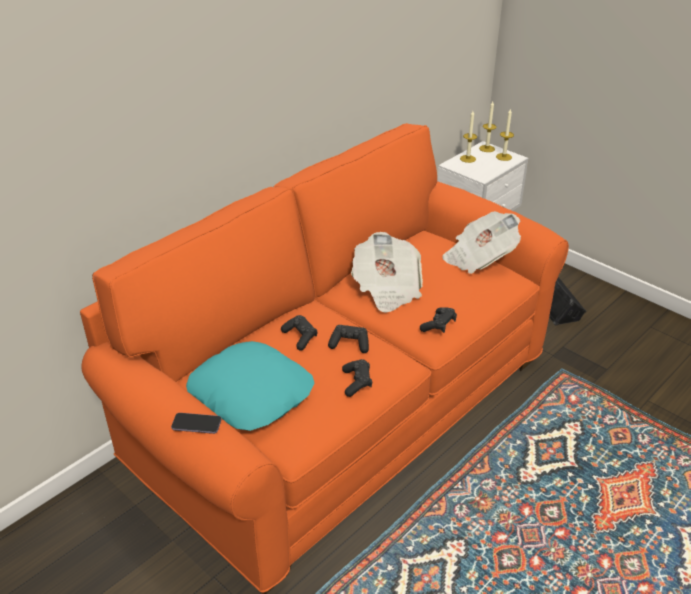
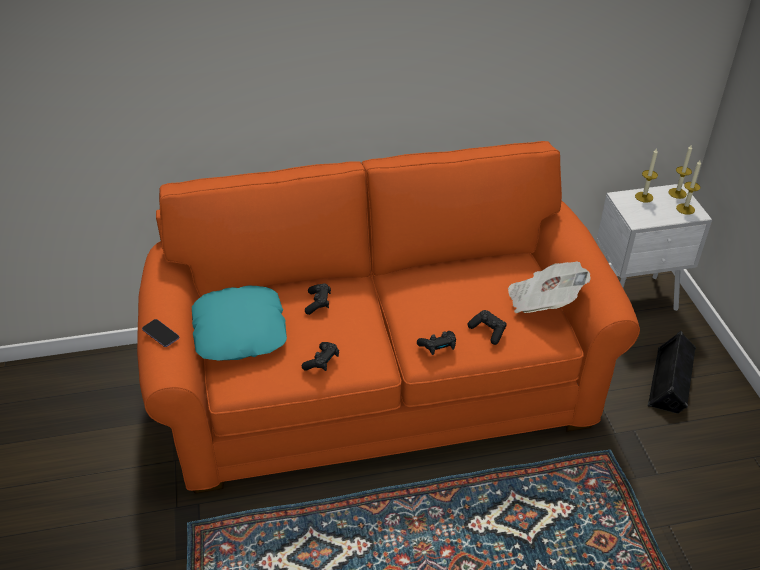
camera: 35 degrees right, 5 degrees up
(350, 344) = (349, 327): black game controller -> black game controller (488, 331)
(387, 289) = (429, 294): newspaper -> none

